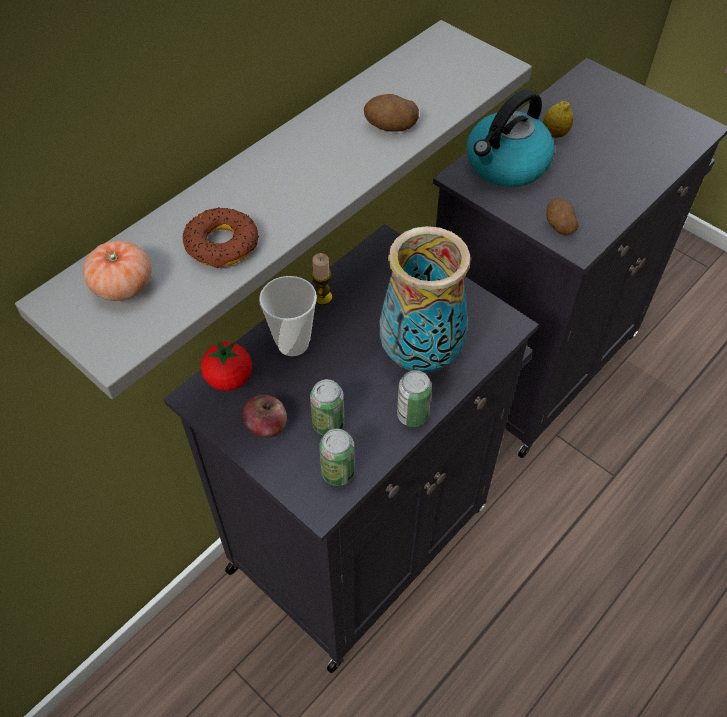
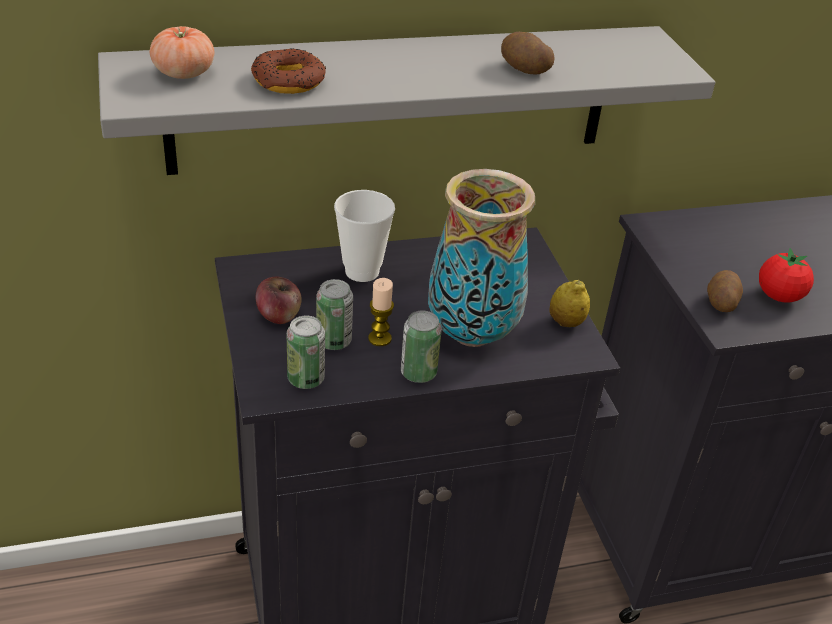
camera: 30 degrees right, 15 degrees down
(229, 379) = (281, 269): tomato -> tomato (779, 296)
(322, 298) = (422, 252): candle -> candle (379, 338)
(506, 165) = (708, 235): kettle -> none
(554, 134) = (787, 233): lemon -> lemon (566, 322)

